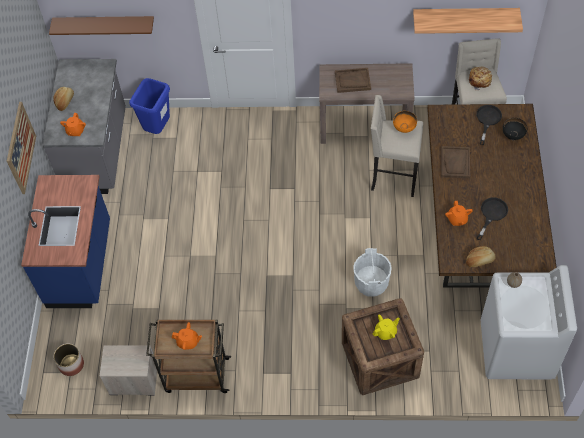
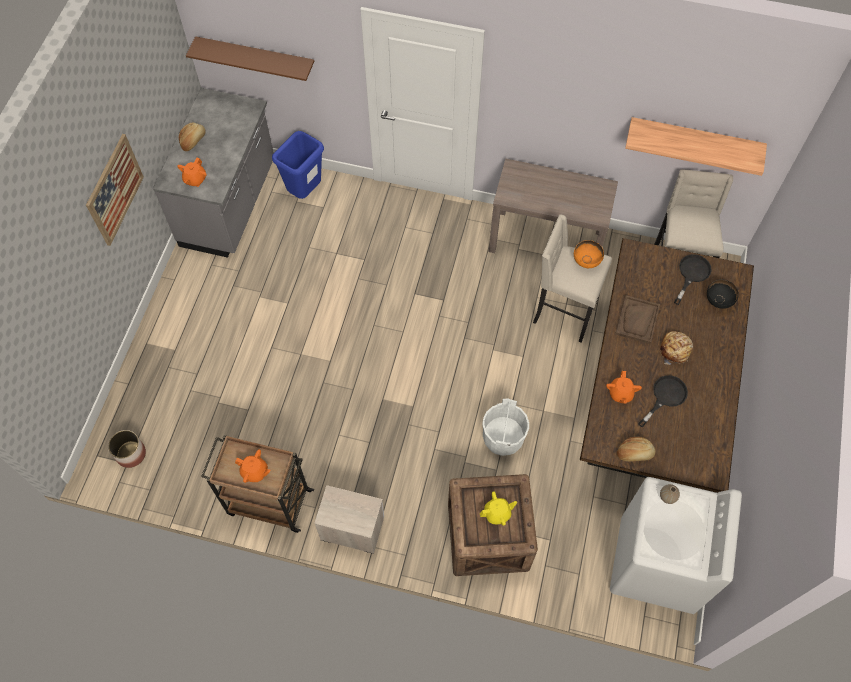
camera: 10 degrees right, 5 degrees up
(81, 264) = (174, 336): blue counter -> none
(132, 380) = (194, 490): nightstand -> nightstand (351, 528)
(352, 81) = (539, 188): brown tray -> none
(480, 80) = (696, 221): bread -> bread (675, 350)

